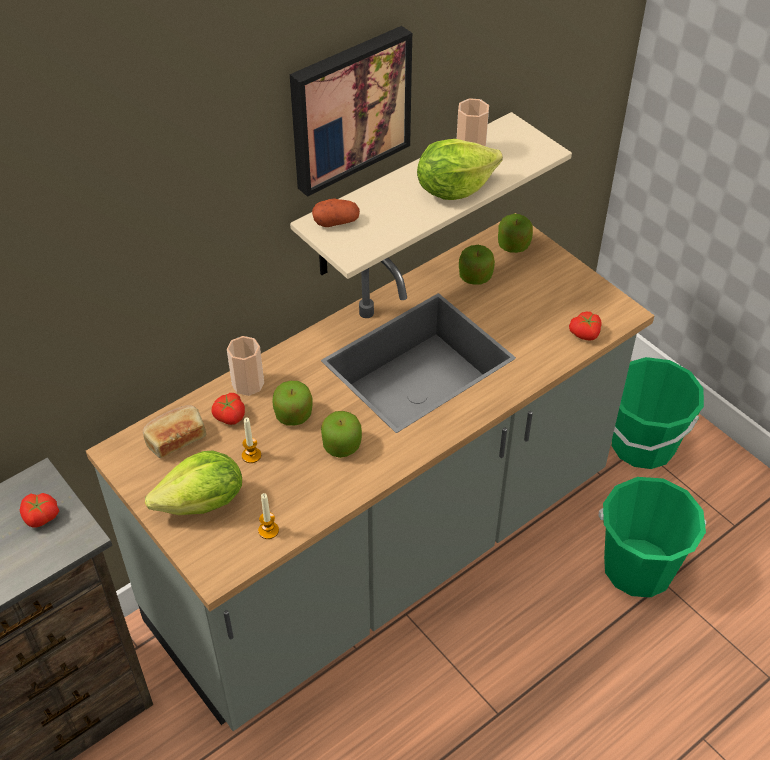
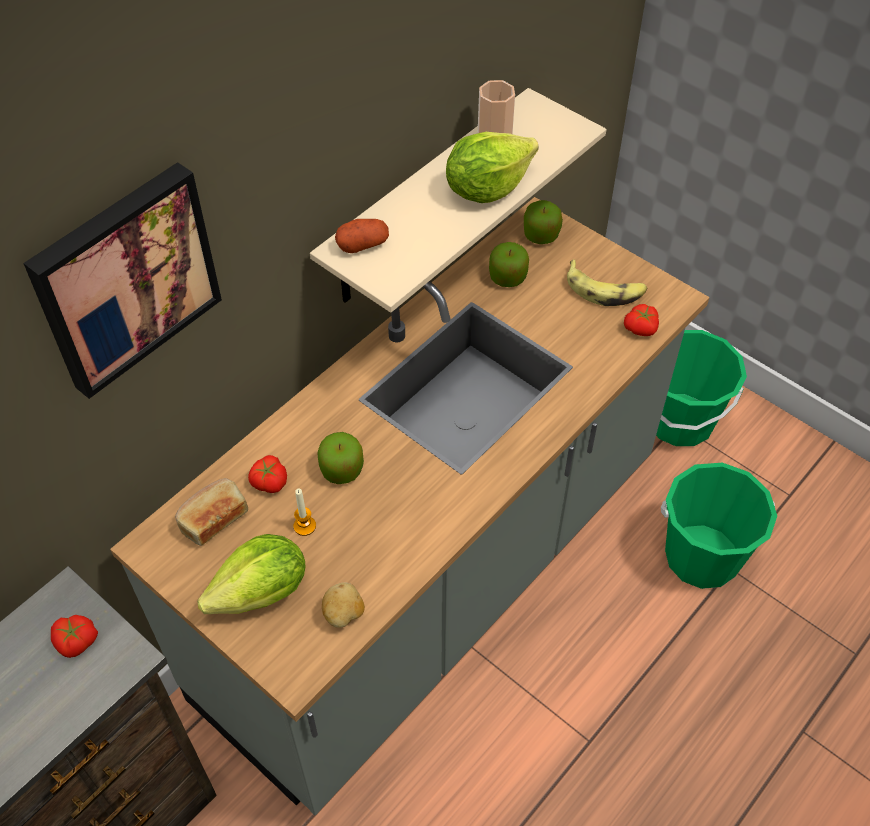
camera: 10 degrees left, 5 degrees up
(248, 384) = (282, 439): cup -> none
(268, 530) = (344, 614): candle -> potato
(342, 445) = (404, 498): apple -> none
(348, 108) = (365, 112): picture -> picture (124, 278)
(560, 298) = (605, 290): none -> banana

